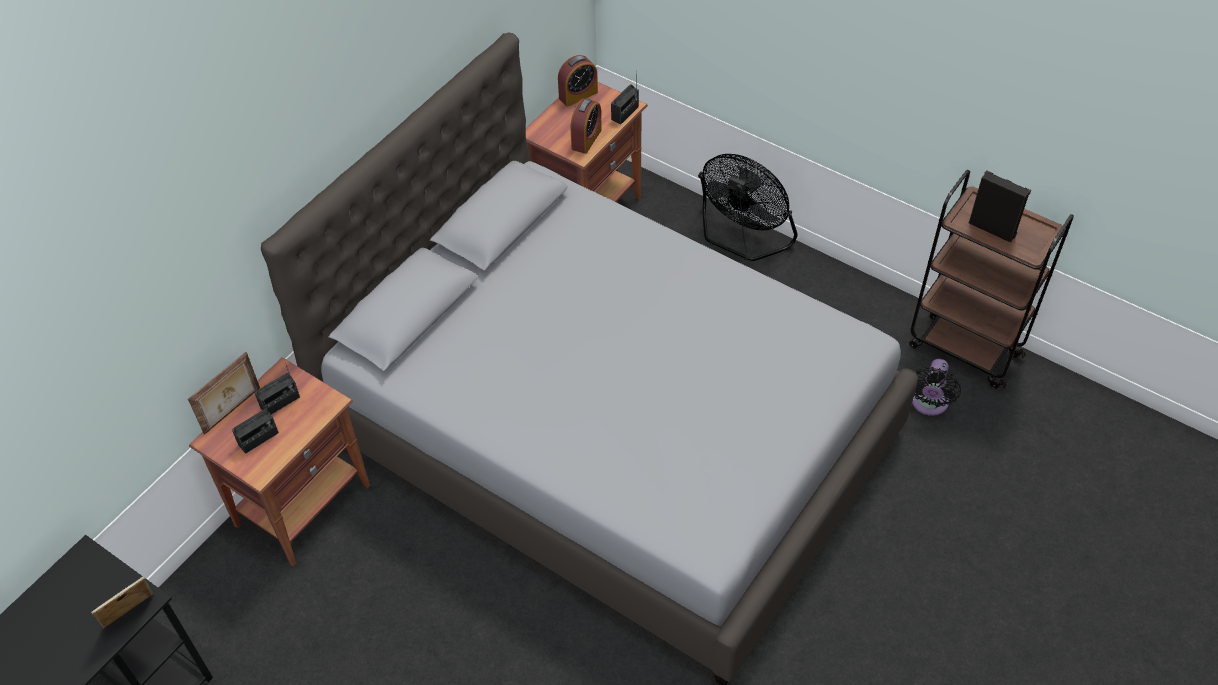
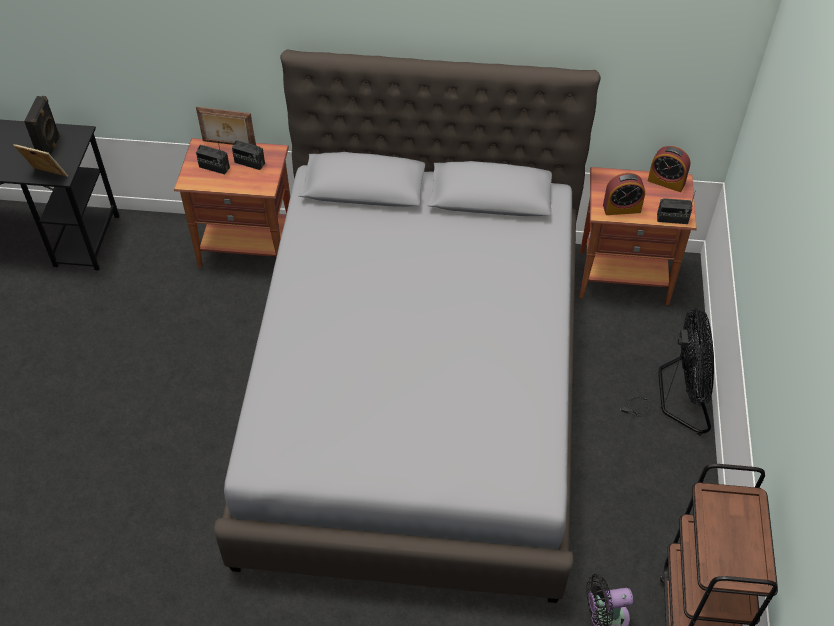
camera: 60 degrees right, 0 degrees up
(992, 228) = (723, 529): black speaker -> black speaker (50, 148)

